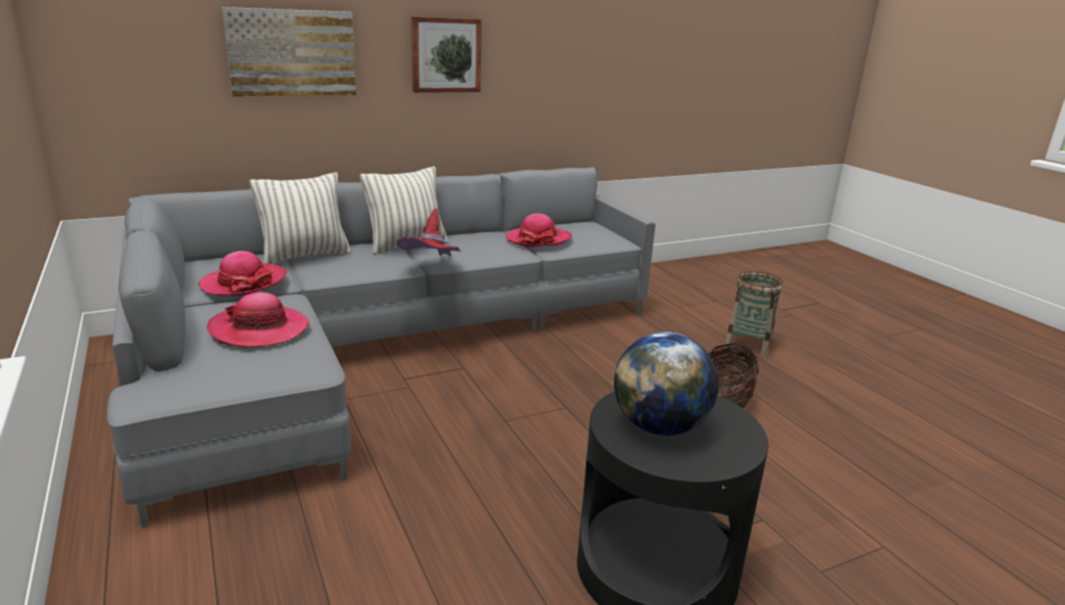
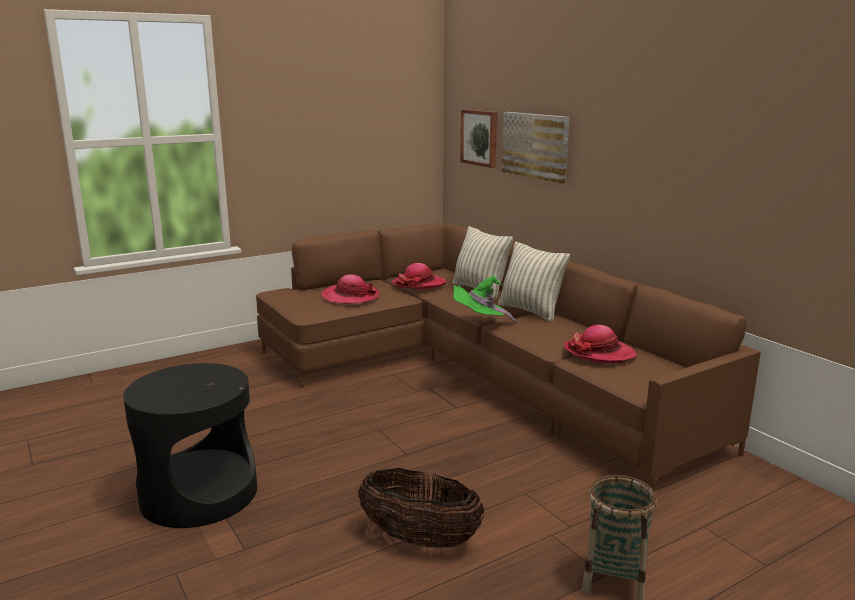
camera: 85 degrees right, 5 degrees down
(376, 347) = (473, 373): grey sofa -> brown sofa
(432, 269) = (480, 323): red hat -> green hat
(445, 55) = (630, 159): picture -> picture (480, 137)
(660, 427) = (187, 380): globe -> none

